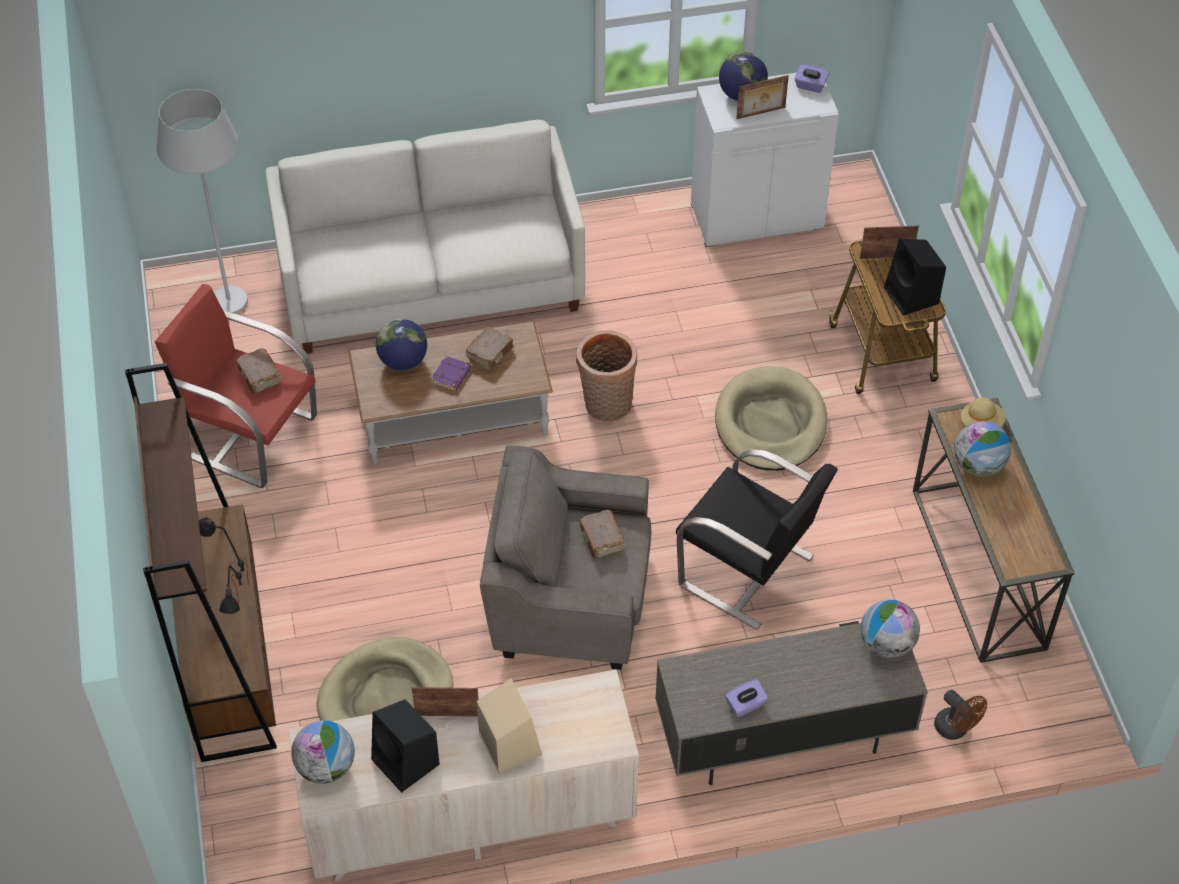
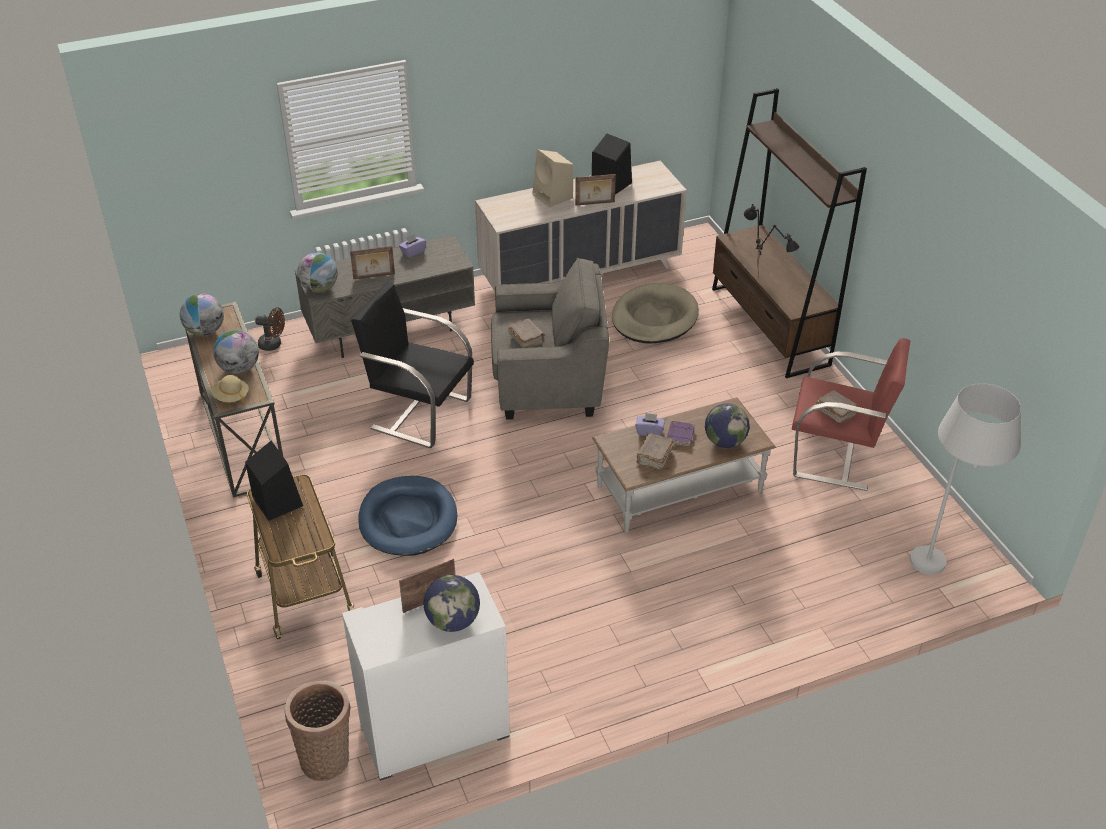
camera: 170 degrees right, 10 degrees down
(326, 767) = (656, 178): globe -> globe (205, 331)
(430, 282) = (751, 606): white sofa -> none
(606, 406) = (553, 515): basket -> basket (326, 757)
(770, 423) = (408, 519): beige dog bed -> blue dog bed
(810, 86) = (374, 644): purple tissue box -> purple tissue box (649, 431)
(886, 256) = (298, 536): picture frame -> picture frame (374, 276)
(955, 729) = (273, 344): brown fan -> brown fan turned 150 degrees clockwise

